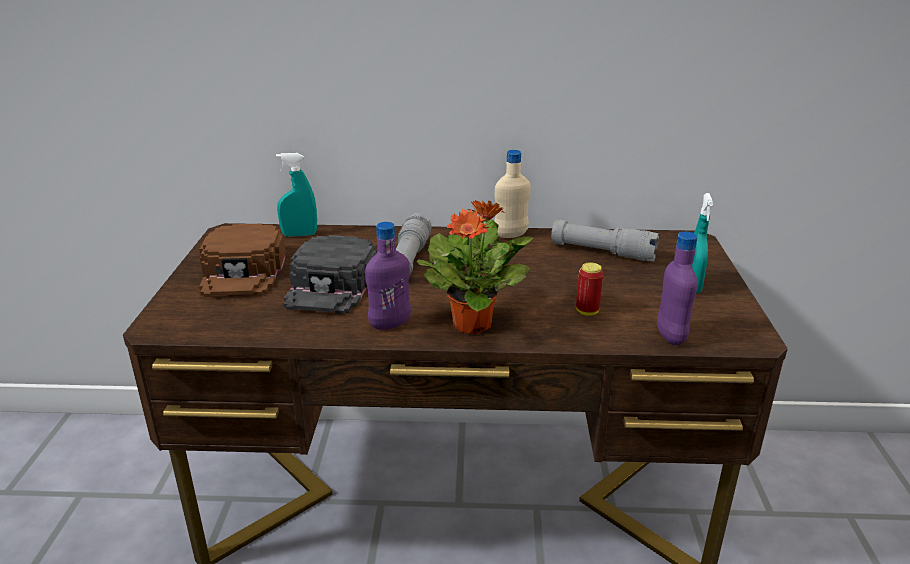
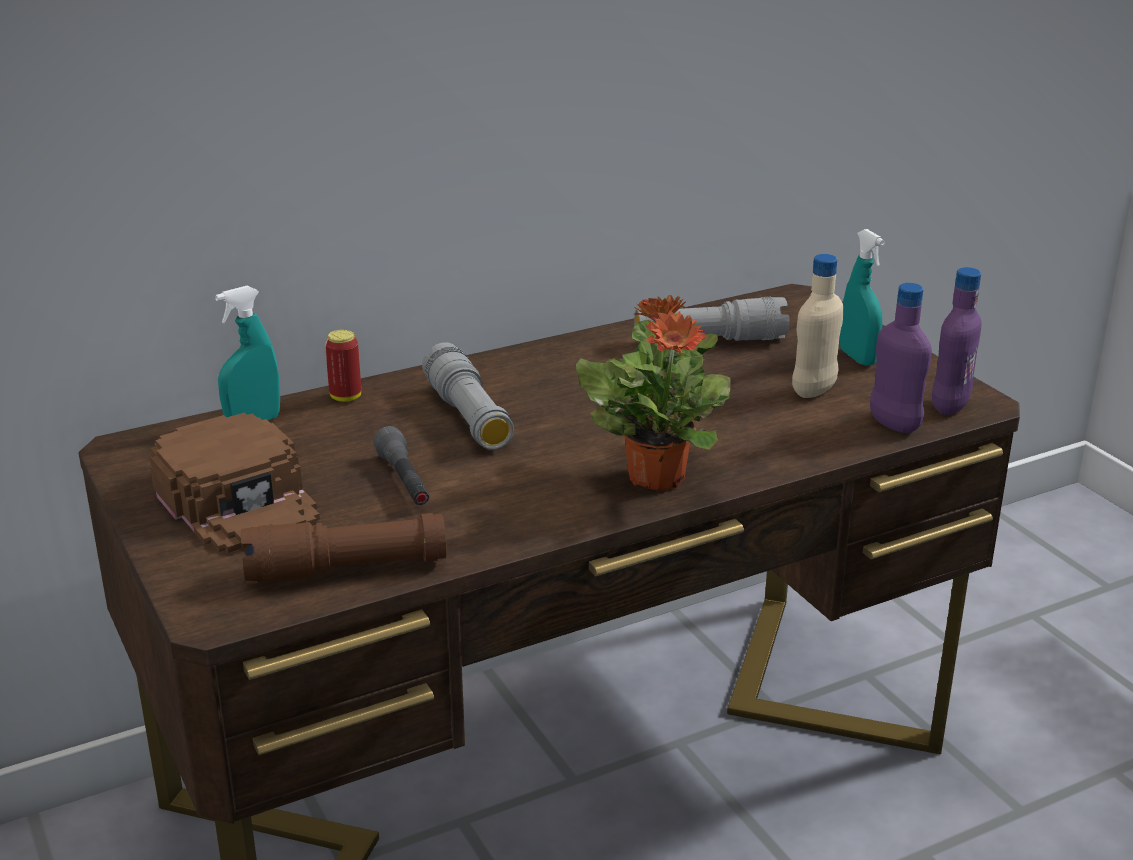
camera: 30 degrees left, 0 degrees up
(244, 324) = (347, 570): none -> brown flashlight
(332, 285) = (404, 481): black cap -> grey flashlight
(390, 324) = (551, 508): purple bottle -> purple bottle (950, 406)
(510, 235) = (567, 346): beige bottle -> beige bottle (814, 390)
(587, 311) = (773, 421): can -> can (345, 397)

